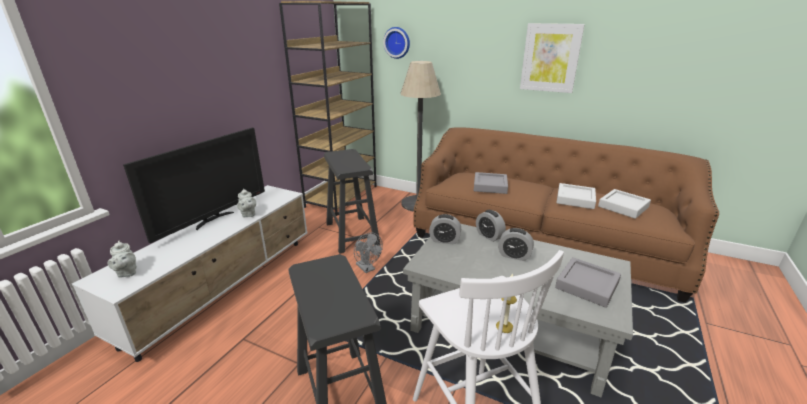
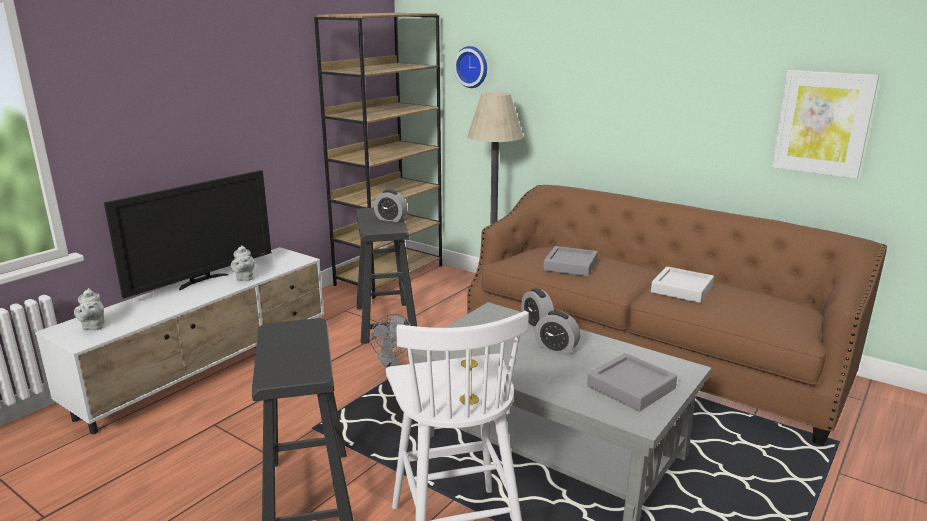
camera: 10 degrees right, 5 degrees down
(444, 240) = (475, 324): alarm clock -> alarm clock (390, 219)
(550, 58) = (667, 93): picture -> picture (822, 123)
(623, 207) = (745, 303): grey tray -> none

